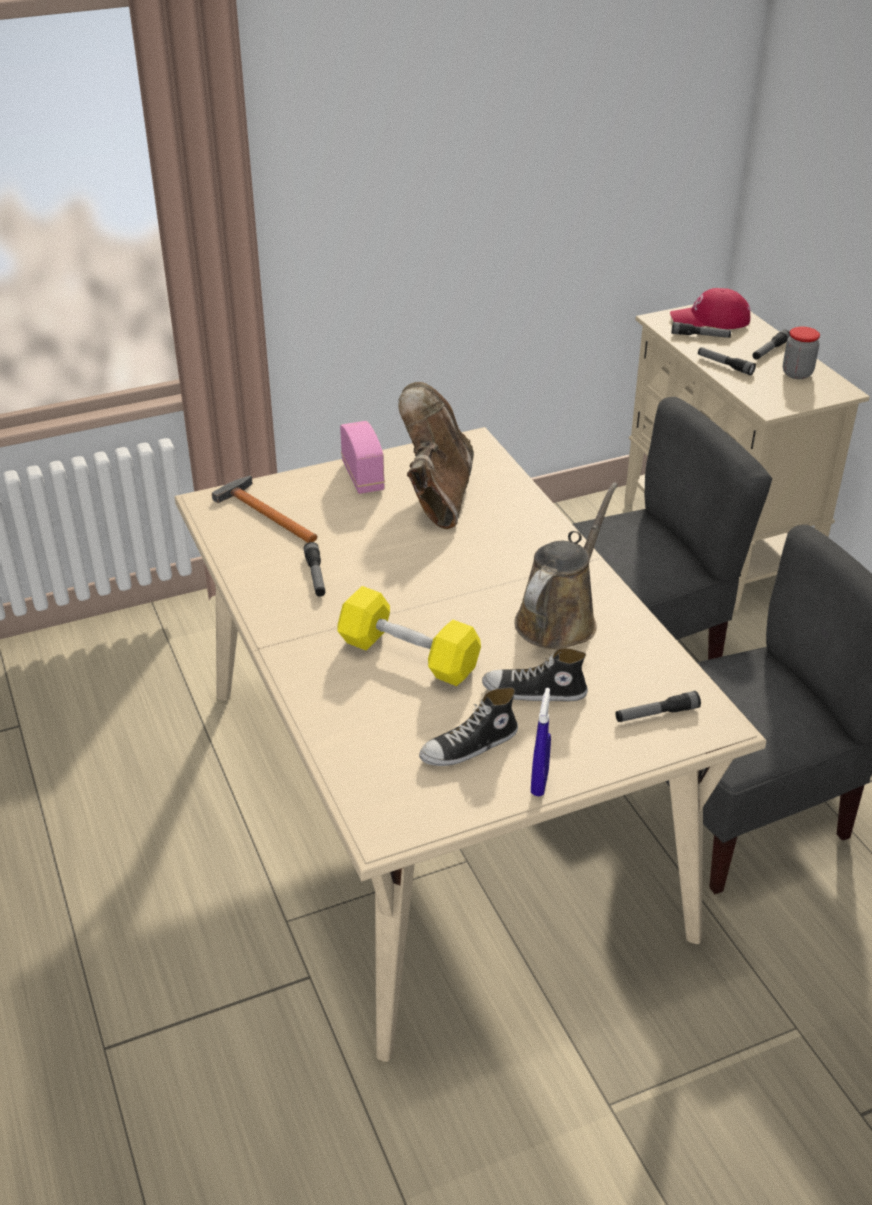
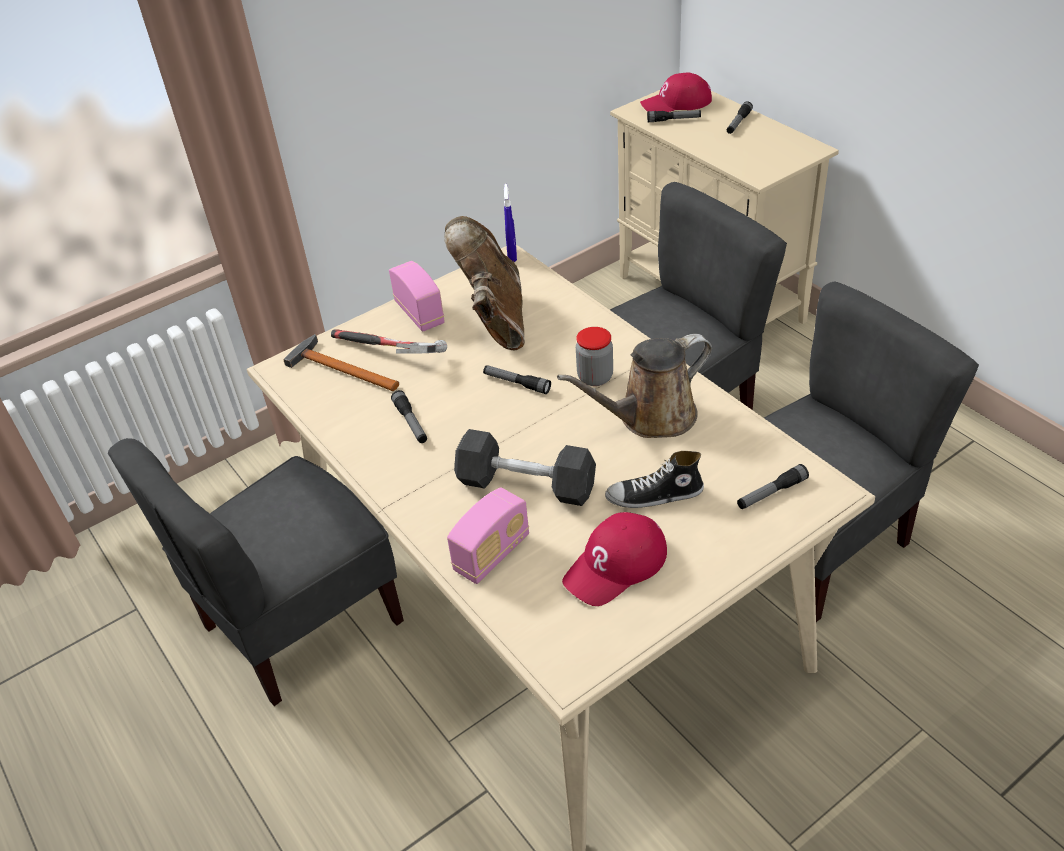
camera: 10 degrees left, 5 degrees up
(175, 774) = (300, 623): none -> grey chair
(317, 509) = (389, 354): none -> hammer
(350, 711) = (492, 554): none -> radio
(408, 655) = (526, 484): yellow dumbbell -> grey dumbbell
(469, 747) = (616, 565): shoe -> red cap
(539, 782) = (693, 586): blue spray bottle -> blue spray bottle (512, 255)
(560, 618) = (650, 417): brown watering can -> brown watering can turned 135 degrees counterclockwise
(725, 365) = (705, 144): flashlight -> flashlight (516, 383)
(797, 373) = (770, 140): jar -> jar (595, 377)

